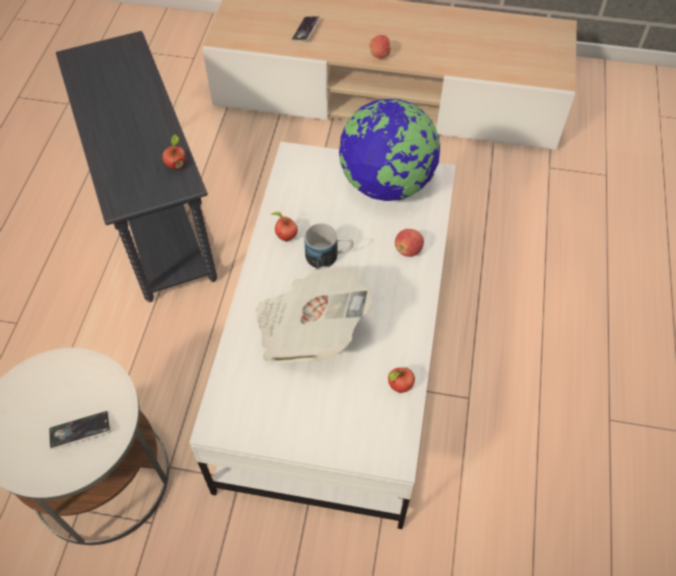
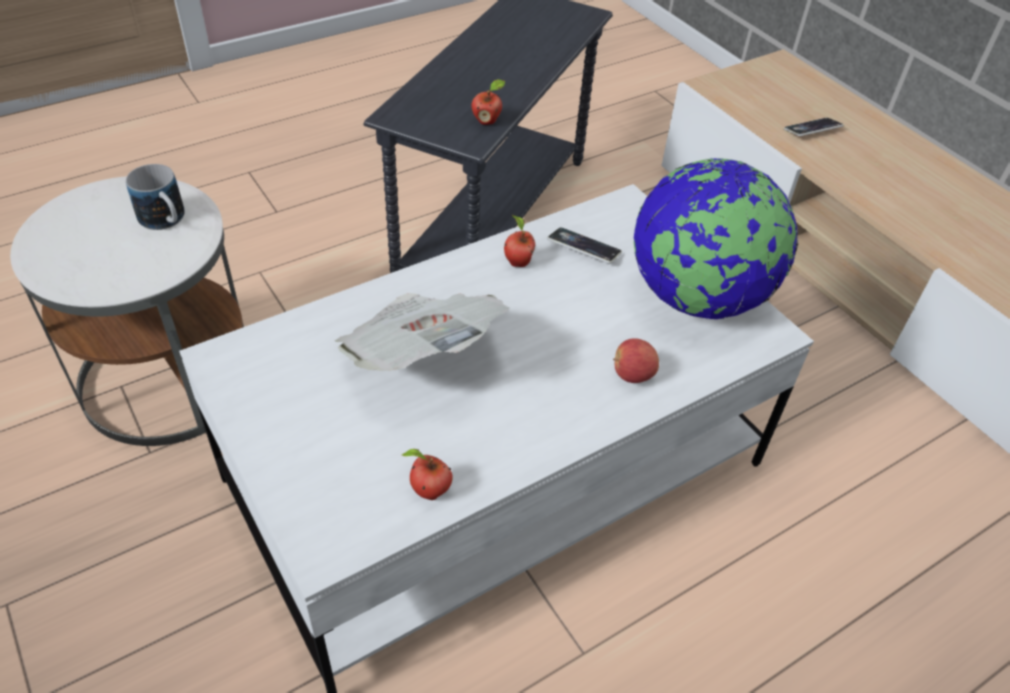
camera: 45 degrees right, 10 degrees down
(81, 431) = (115, 258): phone -> phone (584, 249)
(329, 256) = (536, 311): mug -> mug (166, 222)
(380, 55) = (875, 200): apple -> none

